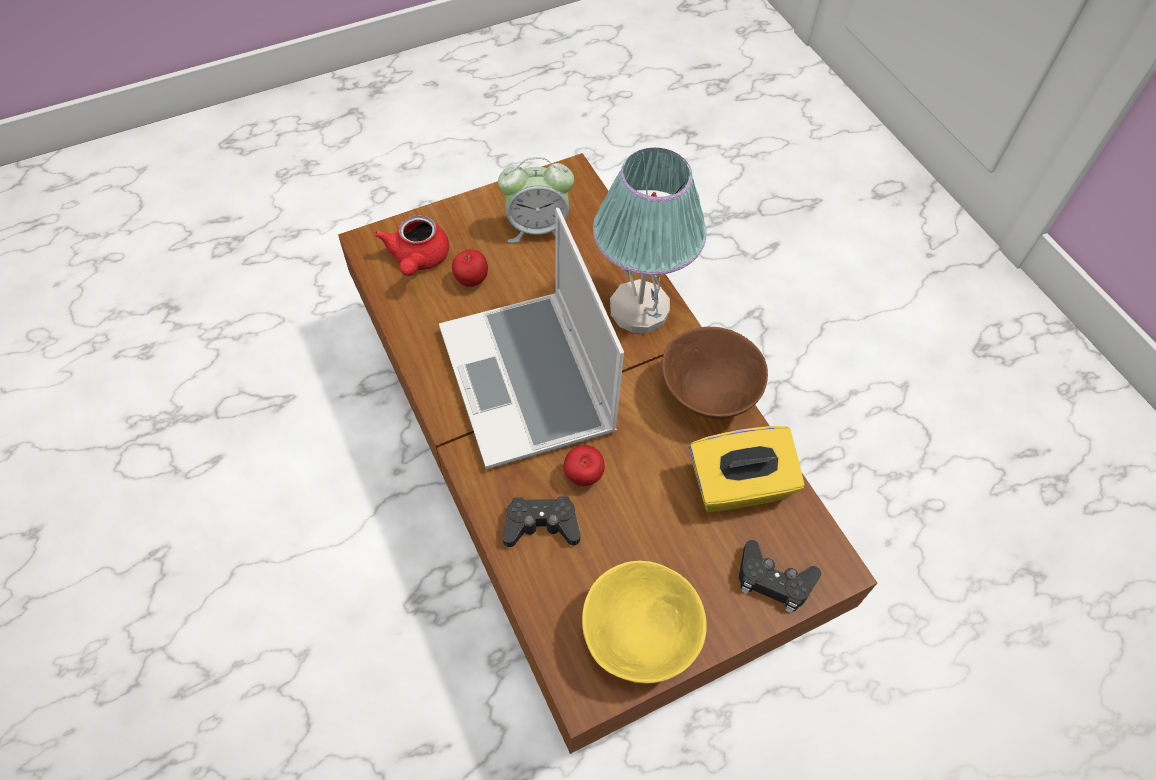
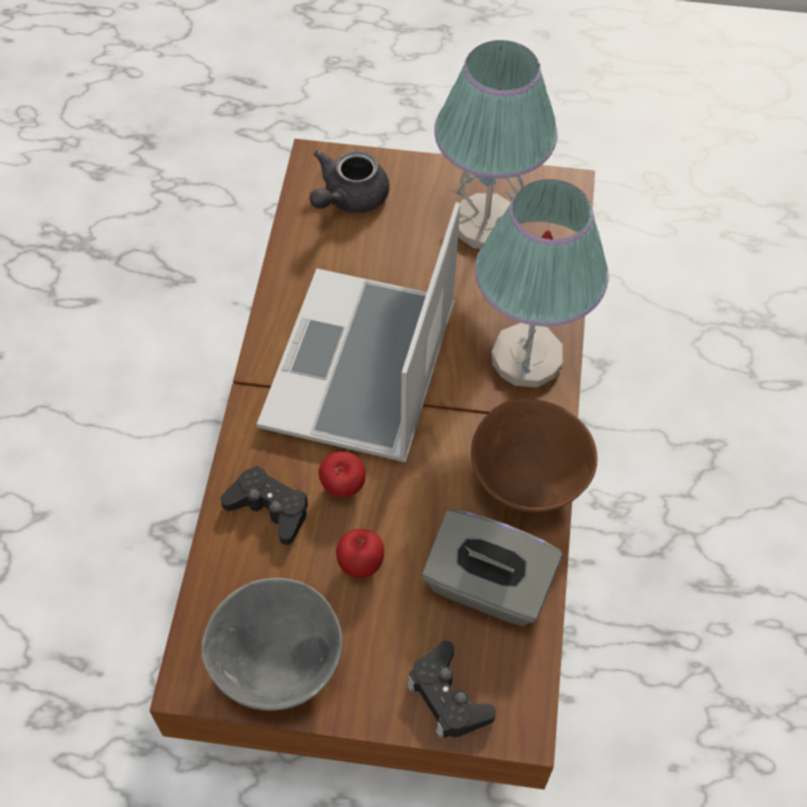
camera: 35 degrees right, 0 degrees up
(418, 259) = (348, 198): red teapot -> grey teapot
(471, 280) = (383, 244): apple -> apple (360, 564)
(537, 228) = (487, 224): alarm clock -> table lamp
(642, 639) = (278, 667): yellow bowl -> grey bowl
(739, 486) = (487, 587): yellow tissue box -> grey tissue box

